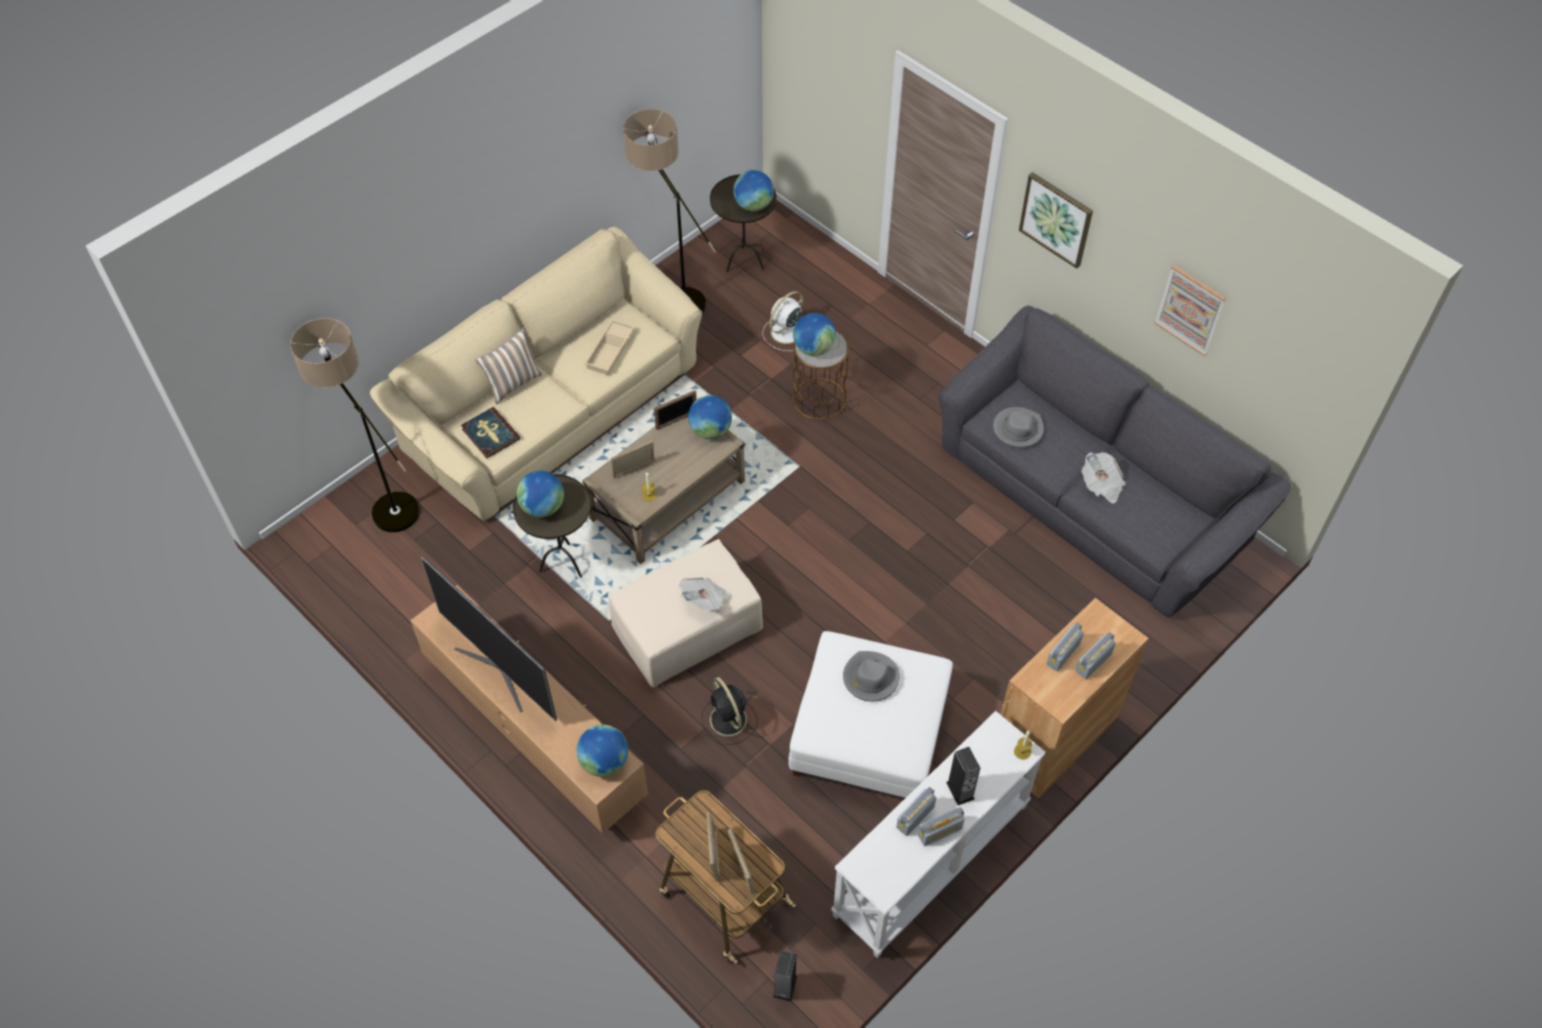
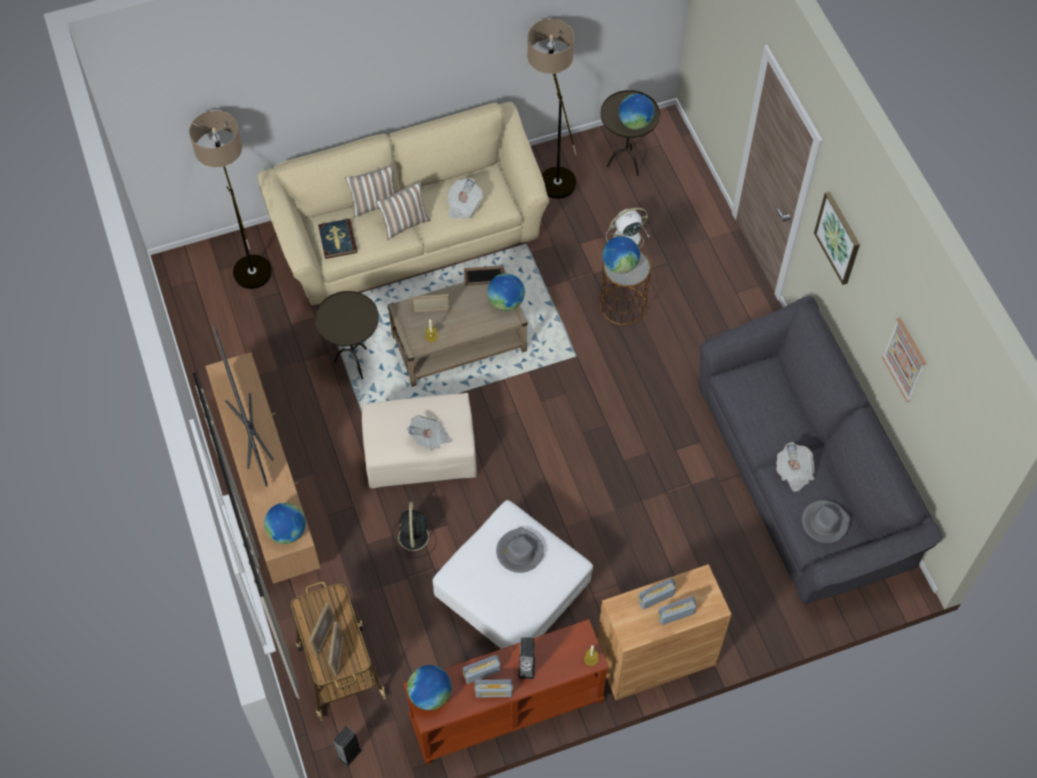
camera: 25 degrees right, 5 degrees up
(543, 507) = (340, 316): globe -> globe (430, 695)
(556, 391) = (404, 224): none -> pillow
(611, 351) = (463, 205): beige tray -> newspaper
(932, 861) = (506, 712): white console table -> brown console table
(1017, 429) = (752, 397): grey hat -> grey hat (824, 522)

